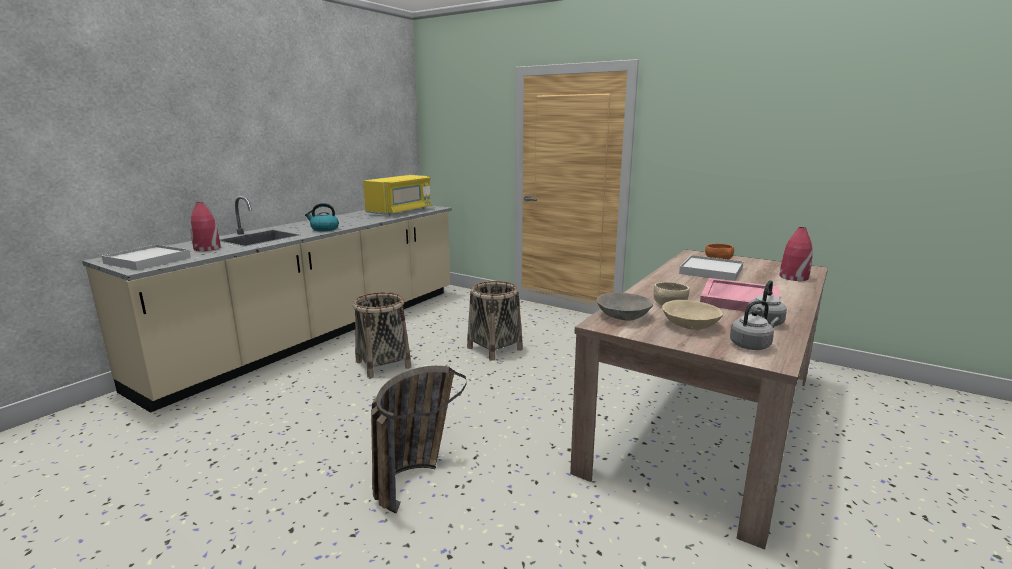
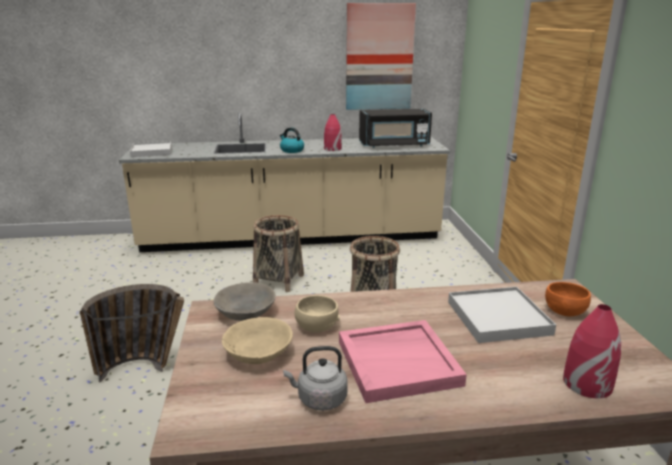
camera: 50 degrees right, 5 degrees up
(207, 248) = (194, 150): red vase -> red vase (332, 149)
(358, 128) = (379, 57): none -> picture
(400, 211) = (394, 145): yellow microwave -> black microwave
(751, 345) = (228, 405): grey kettle -> none

